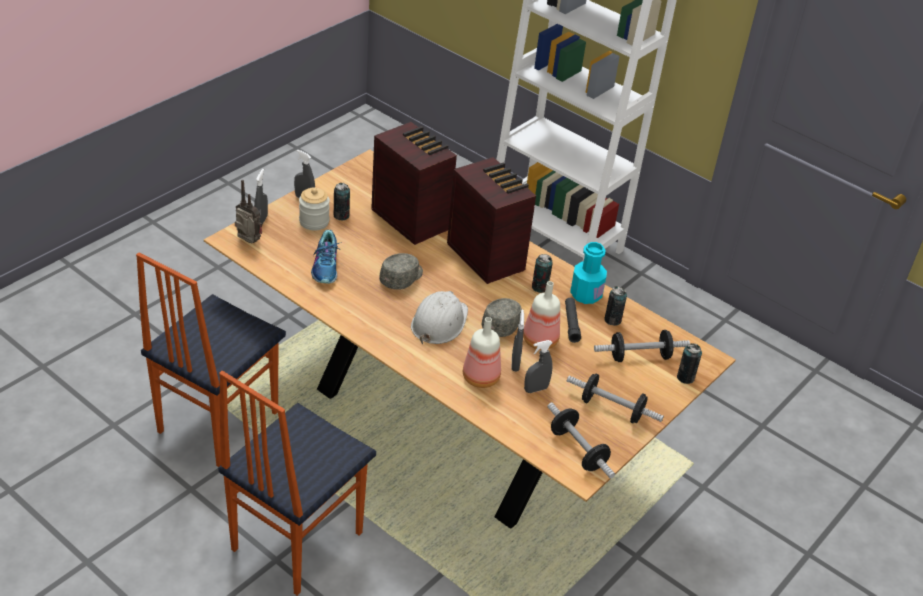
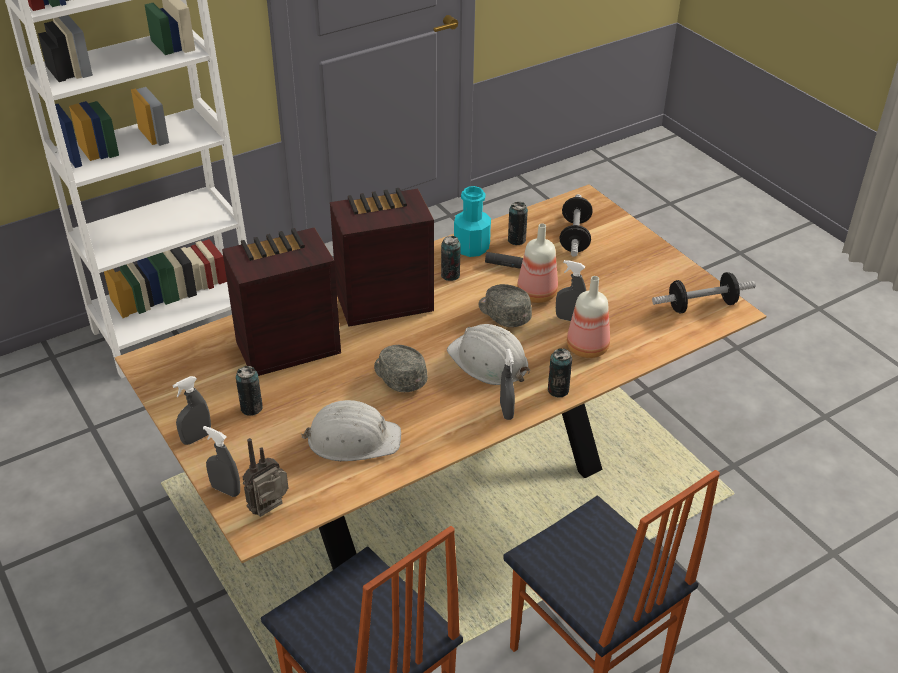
camera: 70 degrees left, 0 degrees up
(314, 222) = (253, 436): jar -> none
(326, 266) = (353, 439): shoe -> white hard hat
(536, 389) = (610, 313): grey spray bottle -> grey spray bottle (506, 411)
(612, 409) = (646, 271): dumbbell -> none
(685, 377) = (609, 217): can -> can (558, 390)

